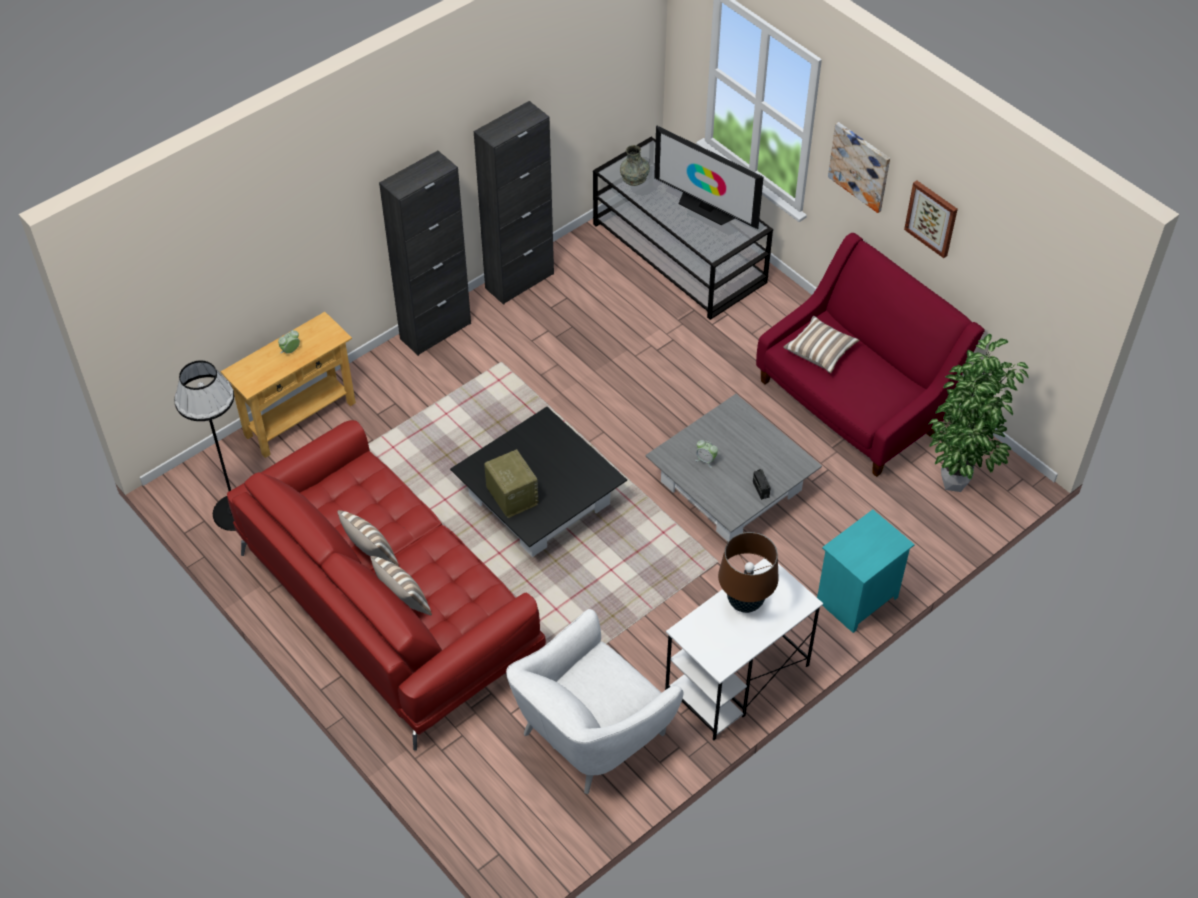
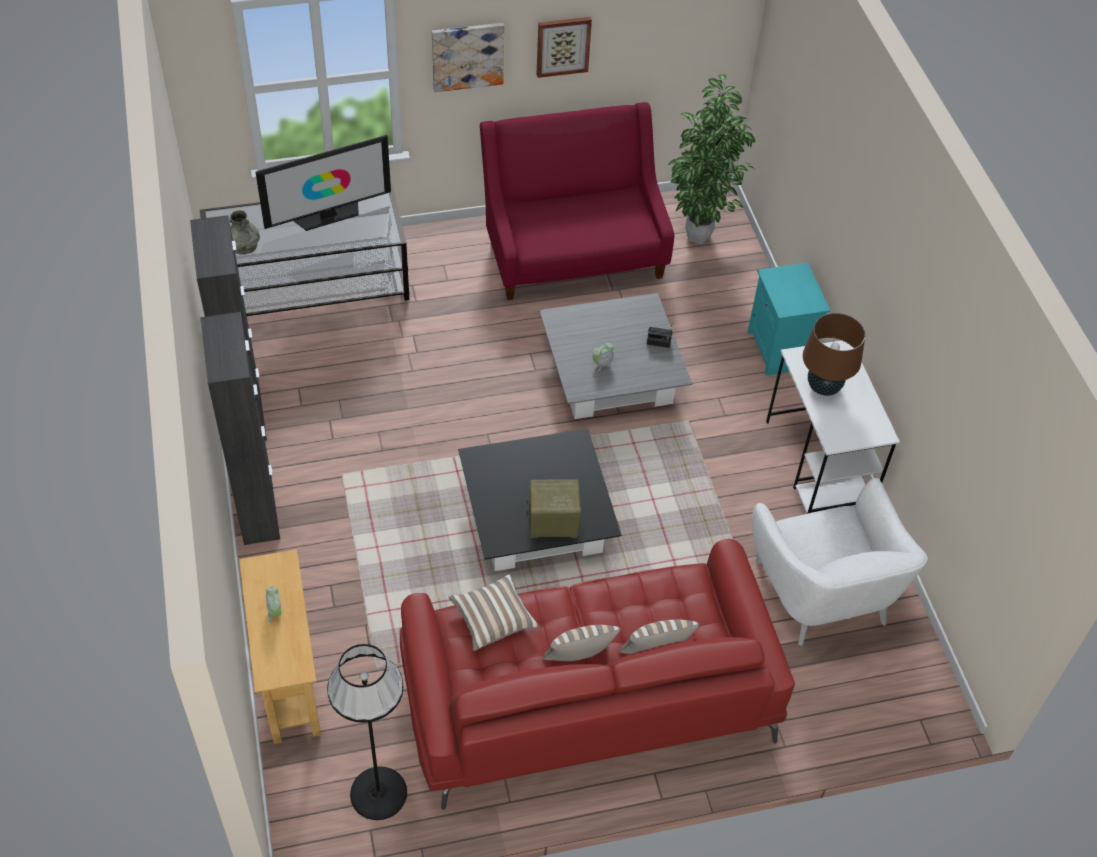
camera: 65 degrees left, 0 degrees up
(820, 351) = (549, 227): pillow -> pillow (492, 619)

